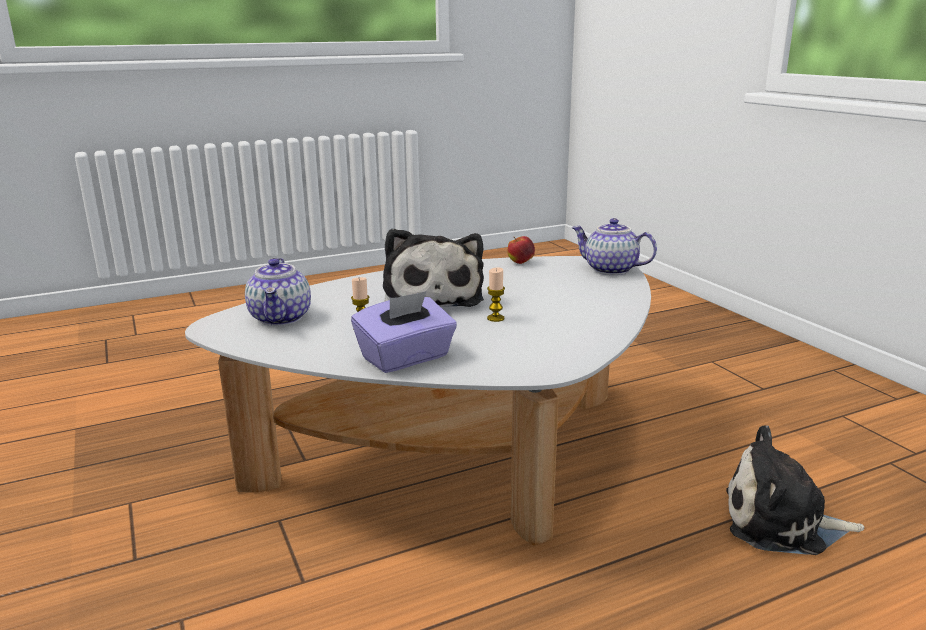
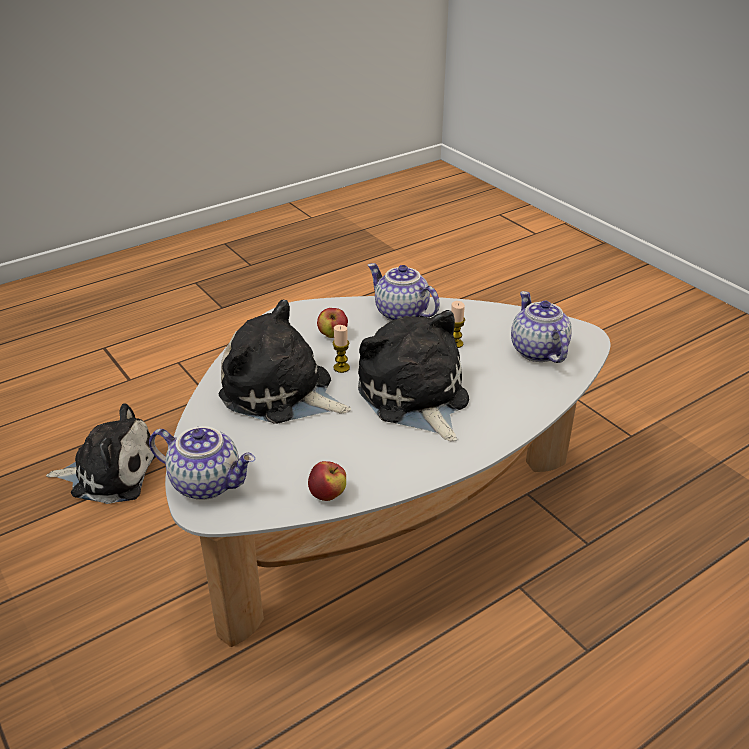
camera: 170 degrees right, 15 degrees up
(406, 358) = (400, 314): purple tissue box -> teapot
(499, 343) = (332, 335): none -> apple
(558, 306) = (281, 393): none -> plush toy

